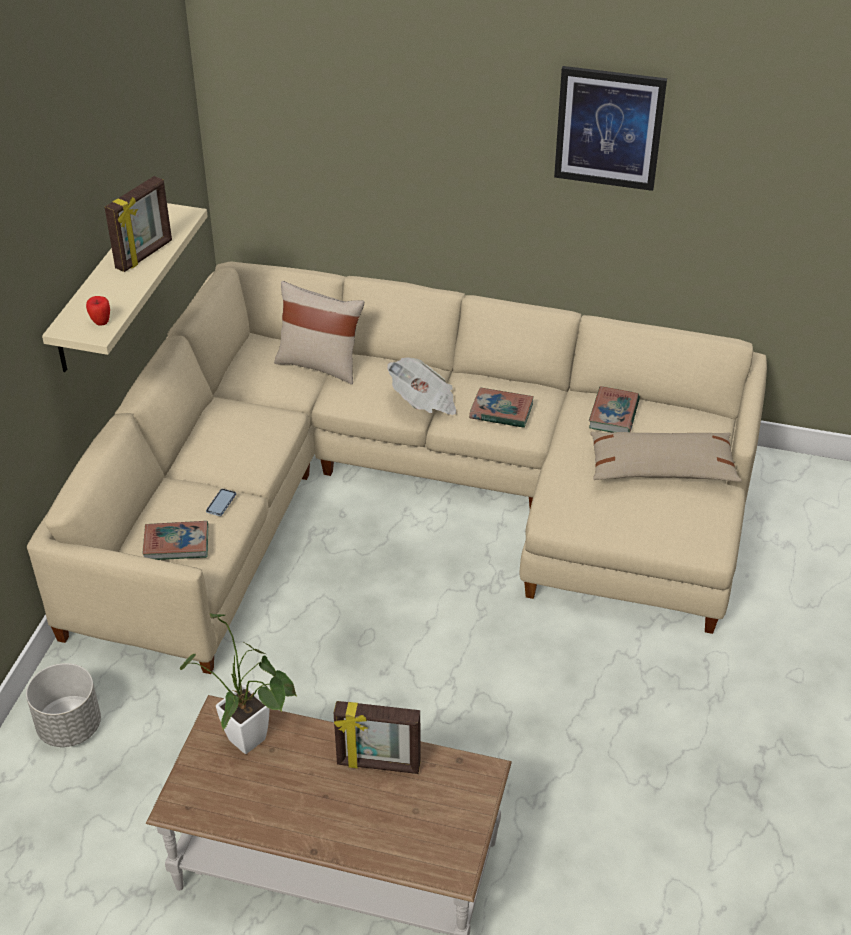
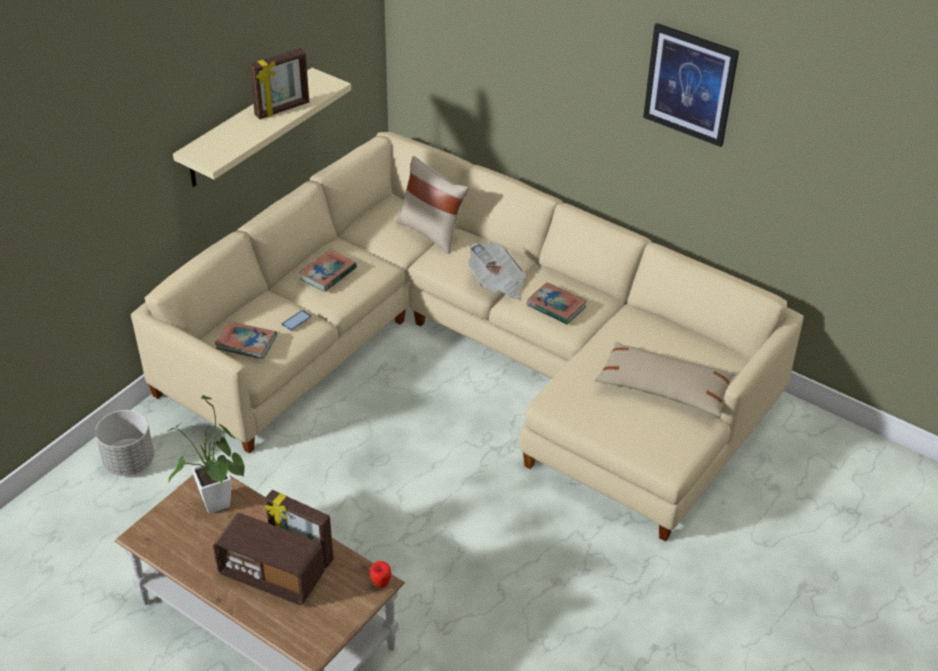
camera: 20 degrees right, 0 degrees up
(101, 322) = (219, 154): apple -> apple (381, 583)
(360, 803) = (272, 576): none -> radio
(613, 414) = (648, 333): book -> book (328, 273)

